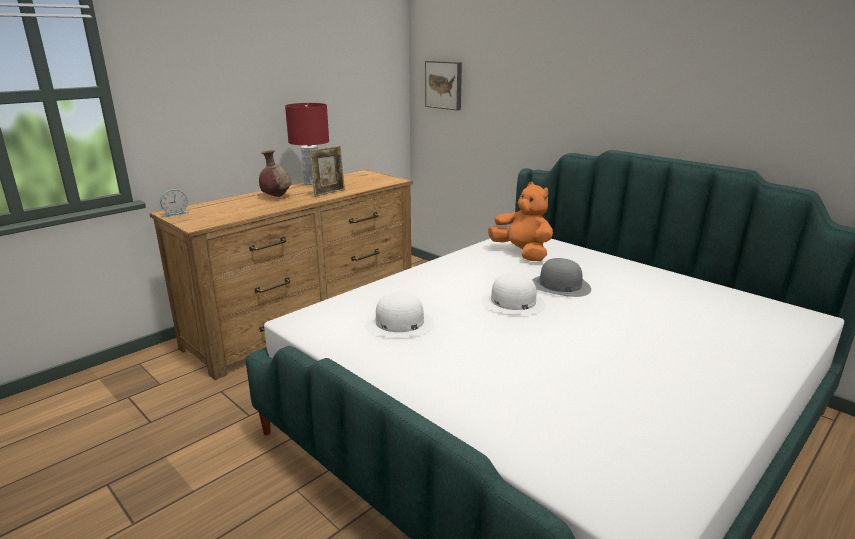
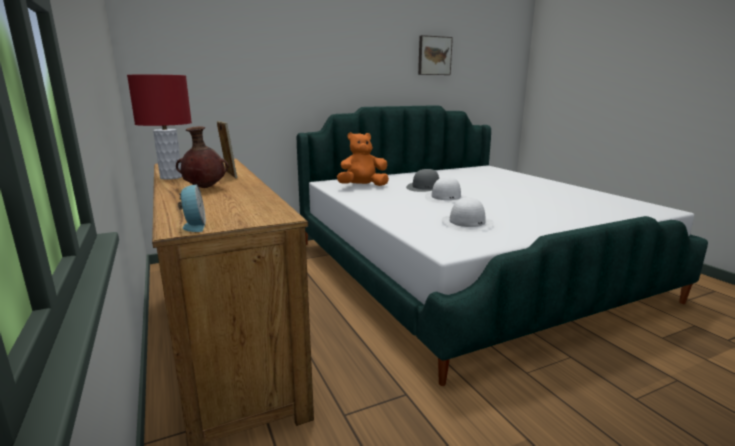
camera: 70 degrees left, 5 degrees down
(444, 85) = (178, 70): picture -> picture (434, 56)

